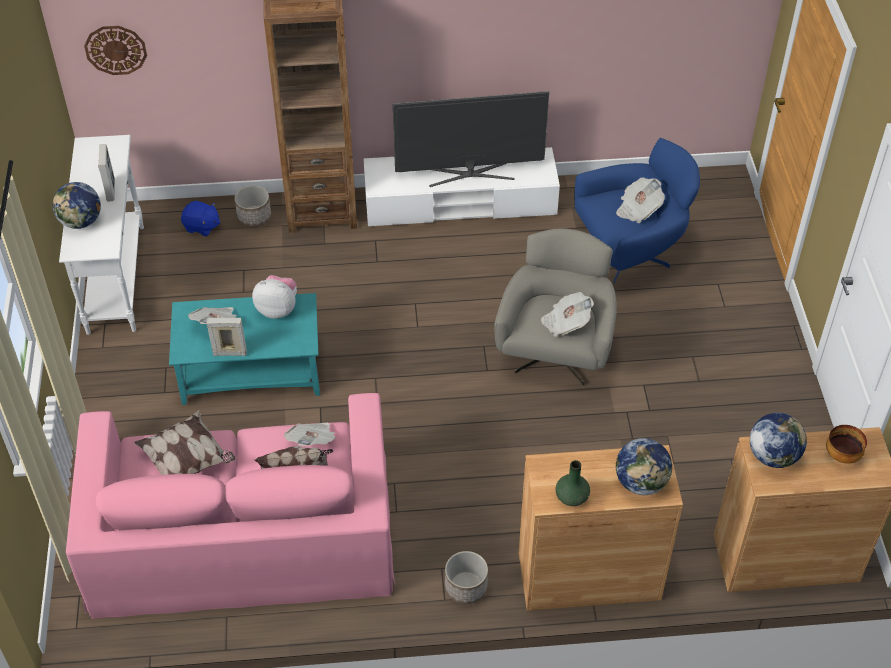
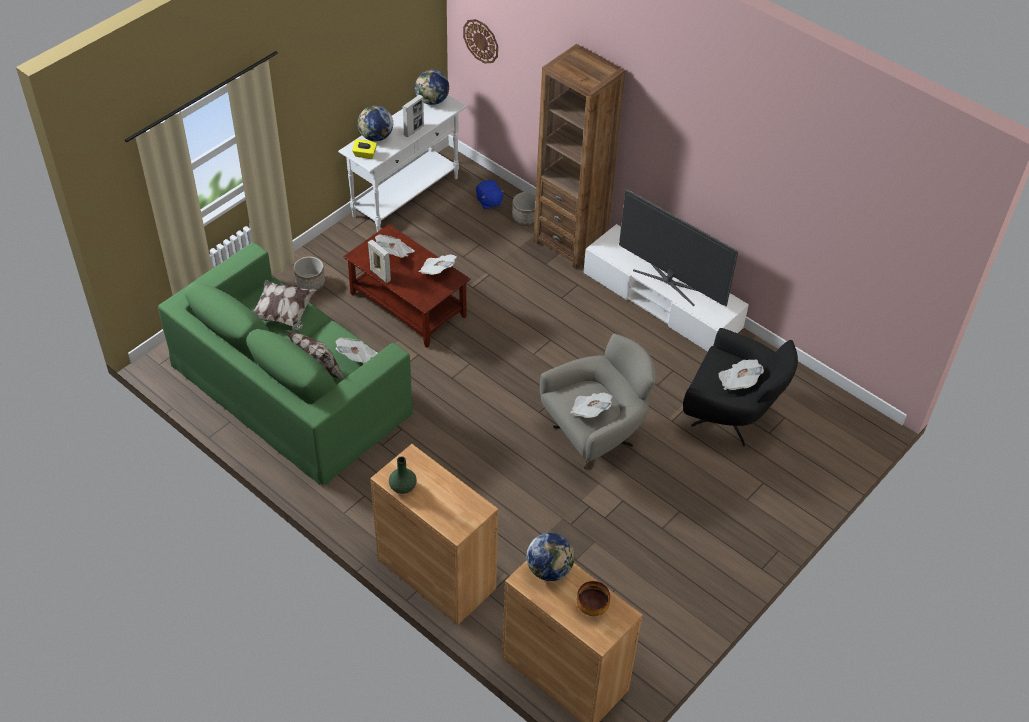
camera: 45 degrees right, 0 degrees up
(93, 245) = (364, 154): none -> yellow tissue box
(242, 535) = (290, 387): pink sofa -> green sofa
(250, 372) = (407, 305): turquoise coffee table -> brown coffee table
(278, 309) = (437, 271): plush toy -> newspaper
(466, 587) = (362, 517): planter -> planter (310, 283)
(631, 253) = (730, 417): blue armchair -> black armchair
(641, 482) = (451, 514): globe -> globe (432, 101)

